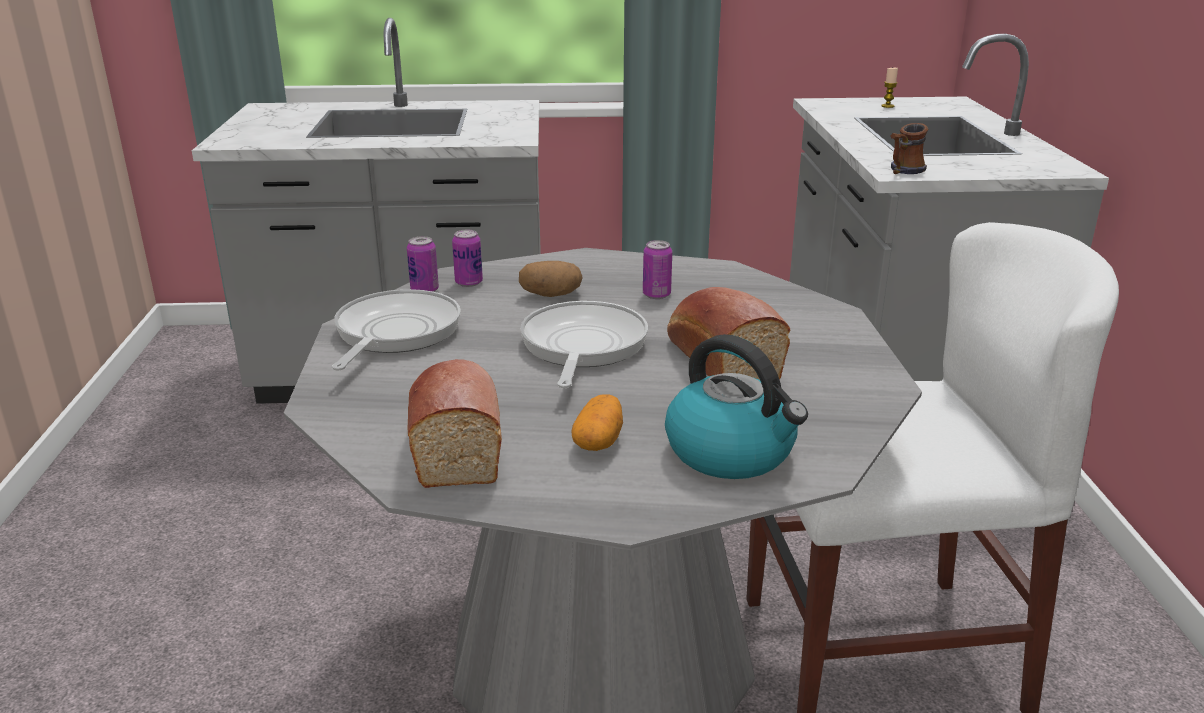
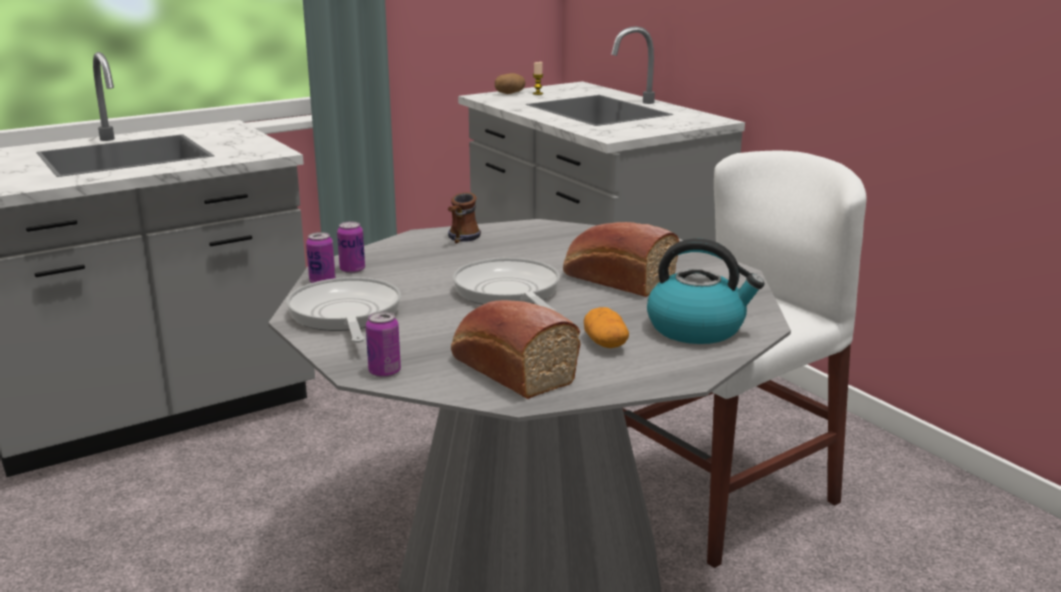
camera: 30 degrees left, 5 degrees down
(551, 295) = (433, 265): potato -> potato (510, 93)
(656, 295) = (514, 250): can -> can (384, 372)
(902, 171) = (614, 135): mug -> mug (461, 239)

